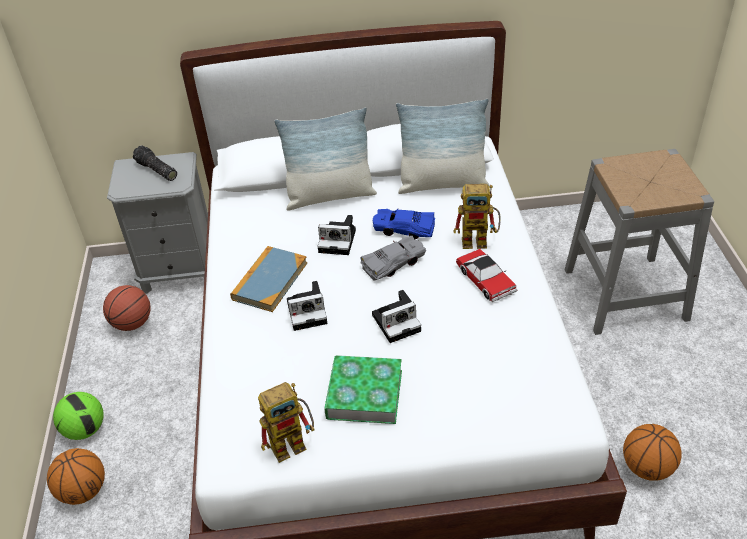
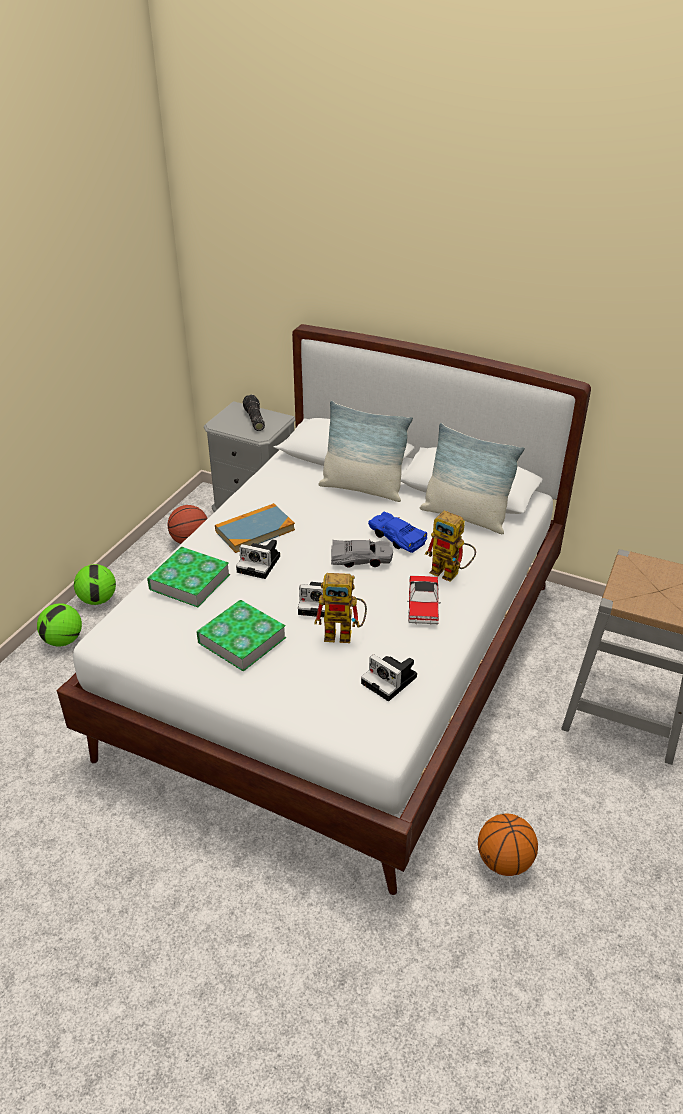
camera: 30 degrees right, 5 degrees down
(83, 491) = (63, 640): basketball -> football
(258, 362) = (189, 582): none -> book
(294, 442) = (162, 647): toy robot -> toy robot (344, 634)
(339, 241) = (335, 524): camera -> camera (391, 681)

